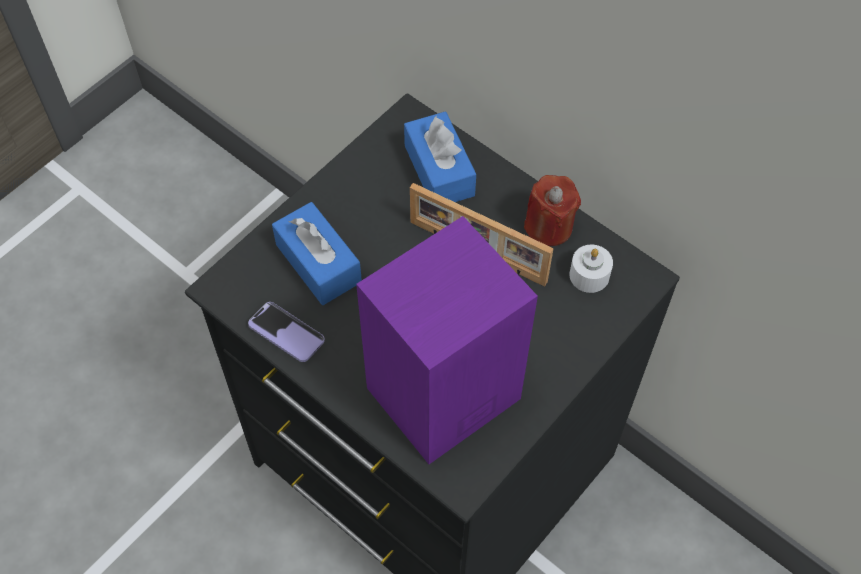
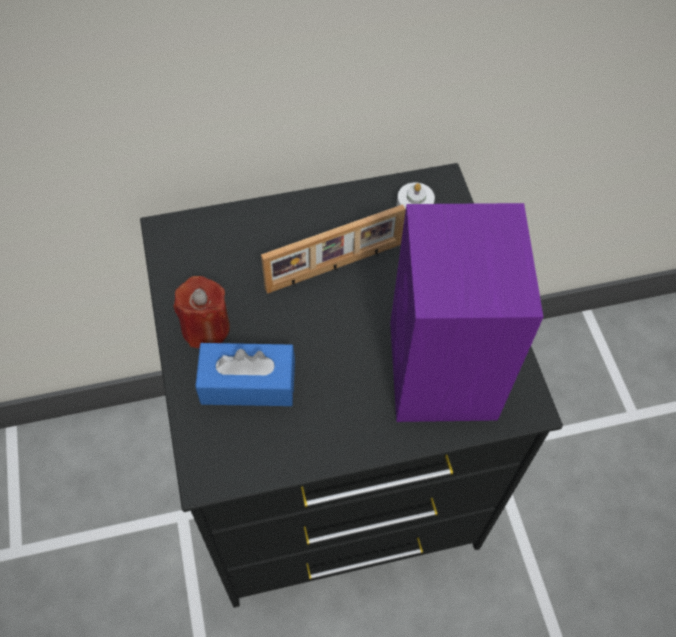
camera: 55 degrees left, 0 degrees up
(286, 333) = (296, 450): phone -> none
(439, 170) = (236, 243): blue tissue box -> none
(549, 227) = (351, 208): red candle -> red candle (206, 328)

